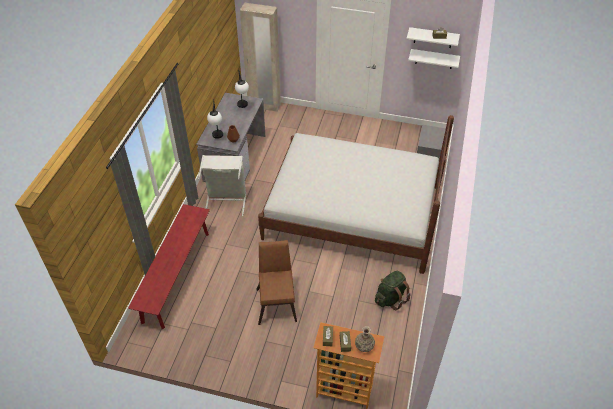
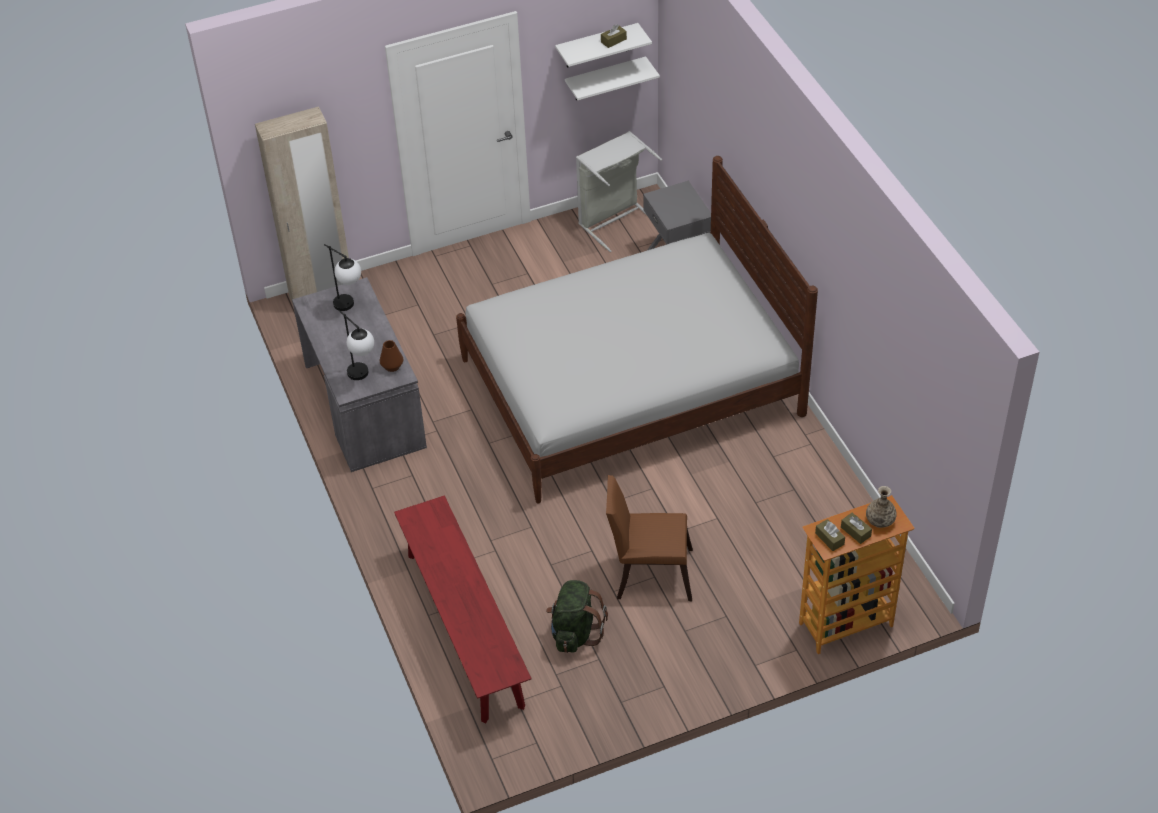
camera: 35 degrees left, 0 degrees up
(226, 200) = (422, 479): grey laundry basket -> grey laundry basket (615, 221)
(277, 302) = (648, 572): brown chair -> brown chair turned 45 degrees counterclockwise
(390, 298) = (794, 474): green backpack -> green backpack (575, 632)

